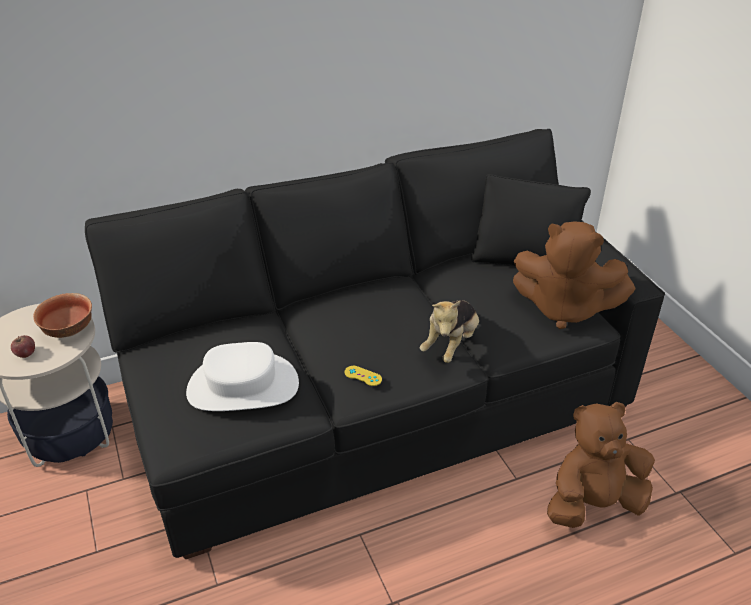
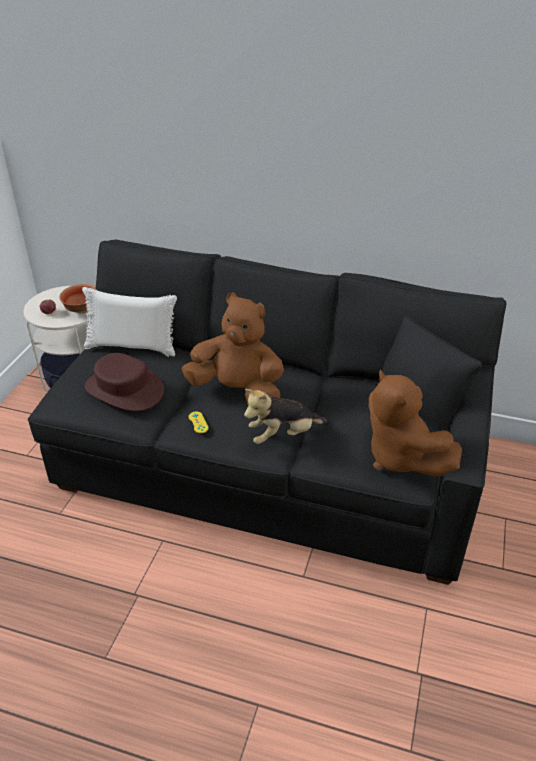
camera: 40 degrees right, 0 degrees up
(188, 340) = (132, 346): none -> white pillow
(242, 387) = (124, 389): white hat -> brown hat
(593, 503) = (339, 632): brown plush toy -> brown plush toy (237, 391)

